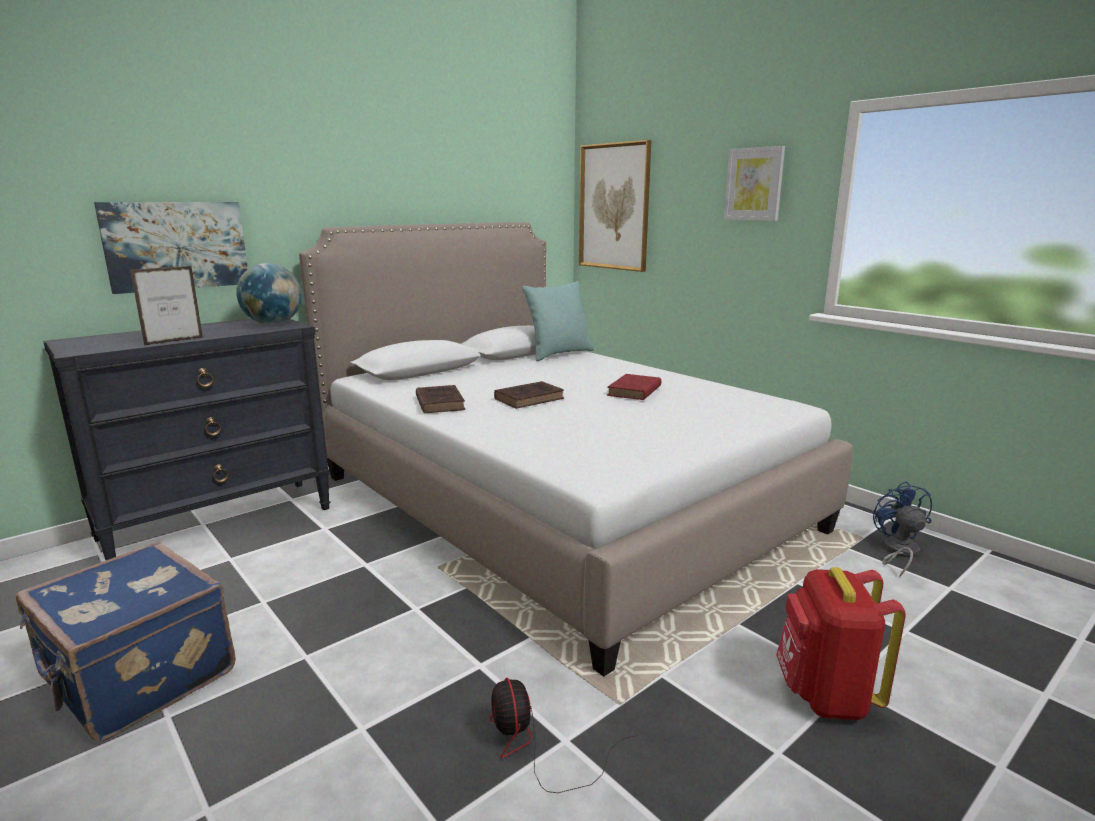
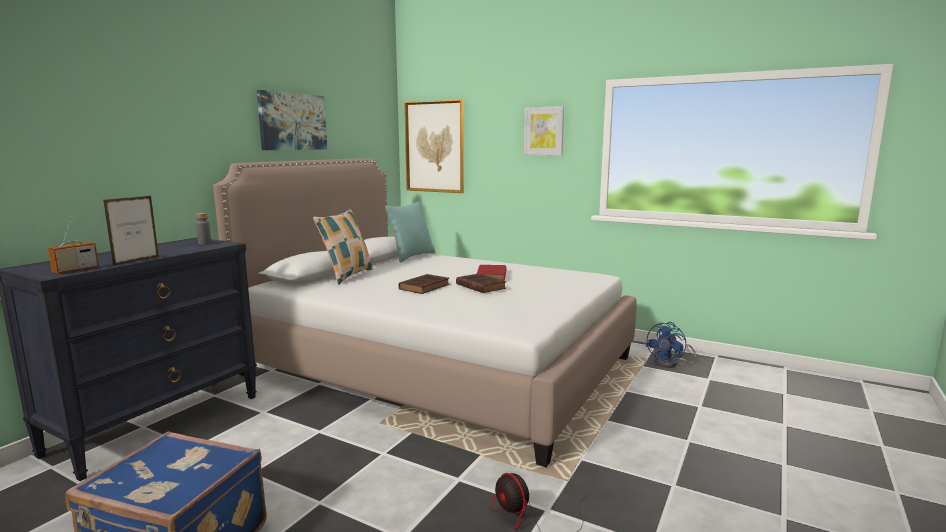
camera: 20 degrees left, 5 degrees down
(105, 347) = (76, 270): none -> radio
(176, 245) = (112, 180): picture -> picture (292, 121)
(273, 324) = (204, 243): globe -> grey bottle
(439, 403) = (358, 296): brown book -> brown book (479, 286)
(455, 374) = (347, 276): none -> pillow
(825, 696) = (679, 449): red backpack -> none
(898, 552) = (670, 364): blue fan -> blue fan turned 120 degrees counterclockwise

